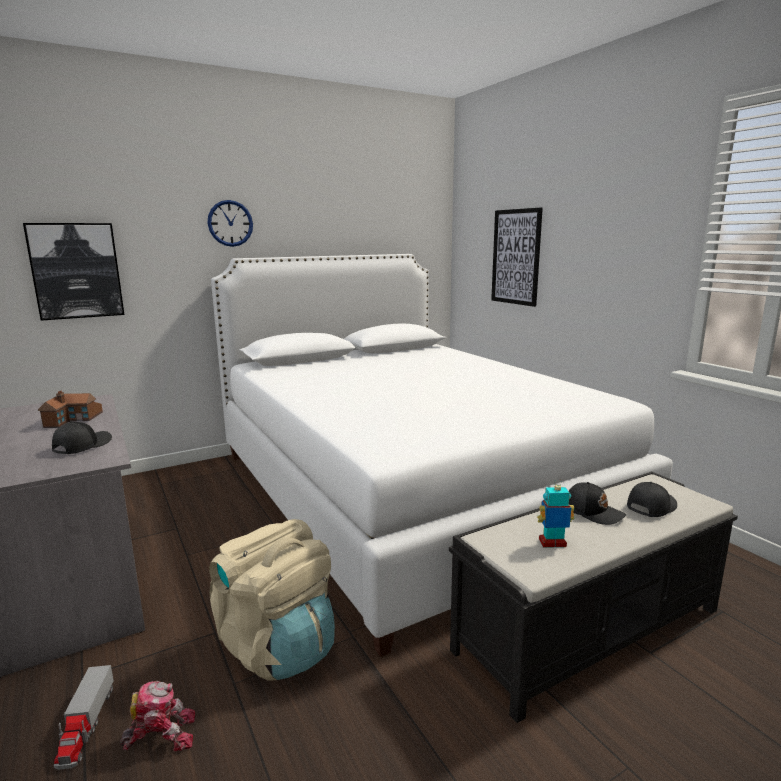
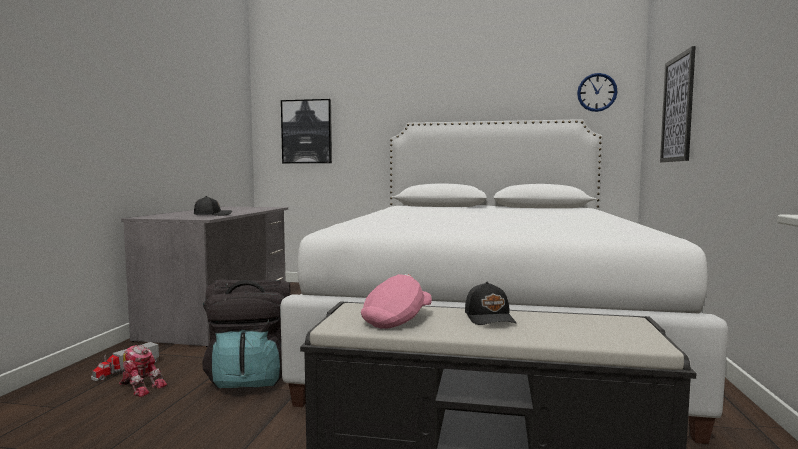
camera: 40 degrees right, 10 degrees down
(73, 419) = (240, 210): toy house -> none
(230, 223) = (412, 96): wall clock -> wall clock (597, 92)
(277, 646) = (250, 377): beige backpack -> black backpack
(552, 543) = (397, 320): toy robot -> pink cap
(650, 506) = (564, 329): black cap -> none

